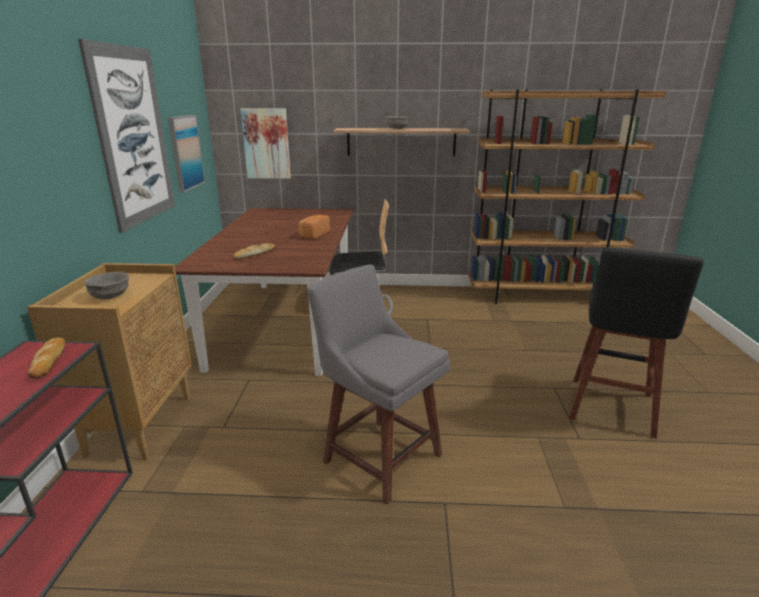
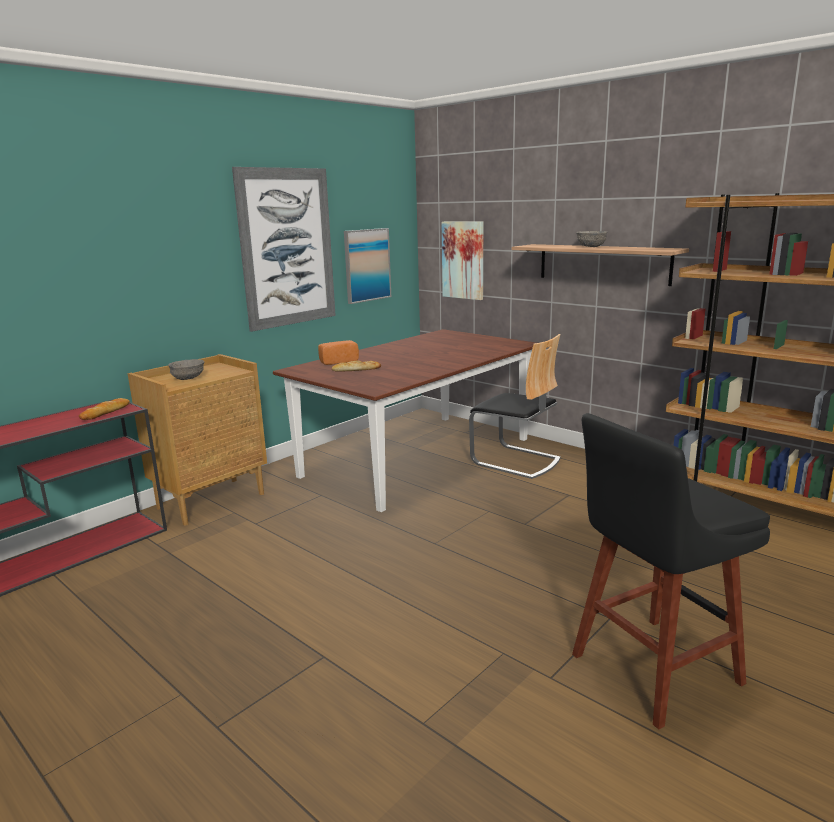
camera: 40 degrees right, 5 degrees down
(313, 235) = (441, 362): bread -> bread (337, 361)
(379, 455) = (330, 594): grey stool -> none

